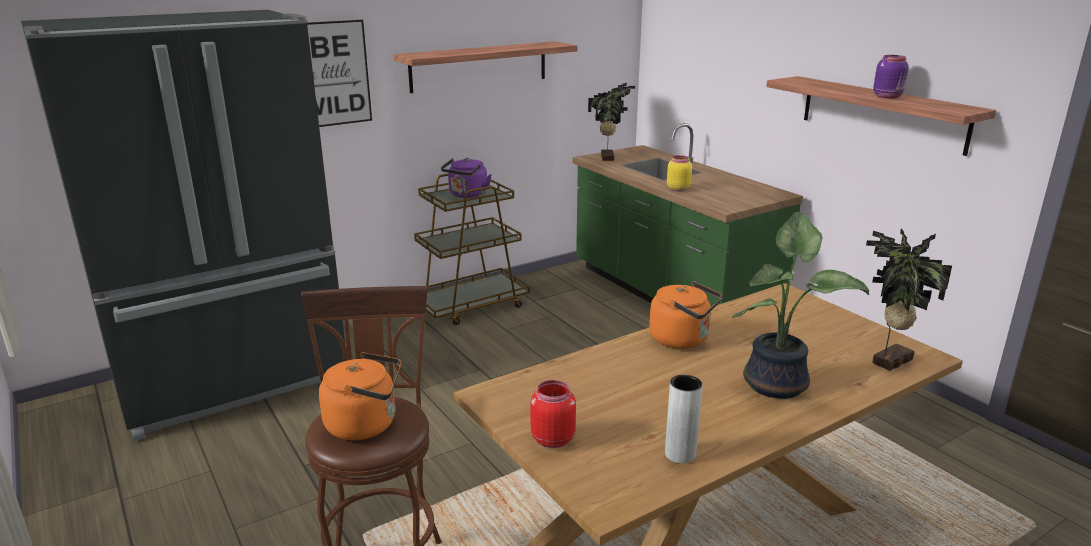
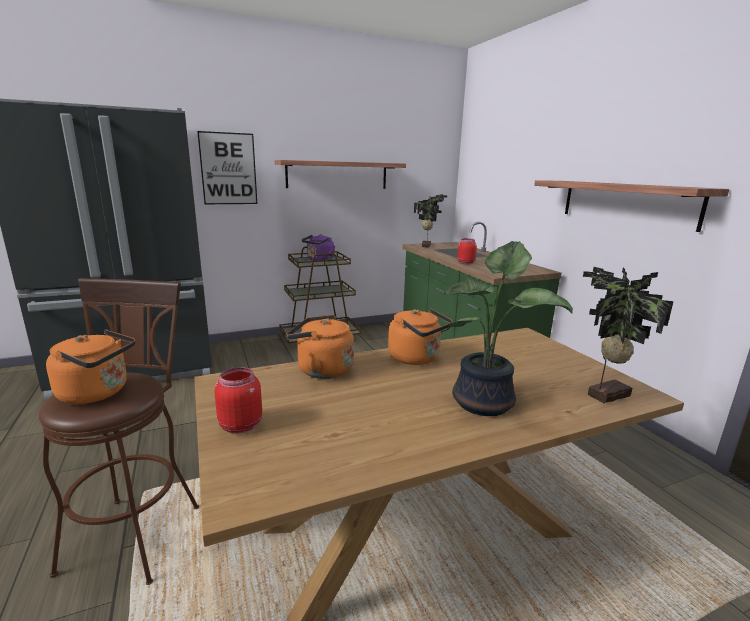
camera: 10 degrees right, 5 degrees down
(588, 367) = (321, 370): none -> orange kettle
(677, 189) = (465, 263): yellow jar -> red jar
(680, 454) = (351, 456): grey vase -> none
(888, 96) = (630, 184): purple jar -> none

